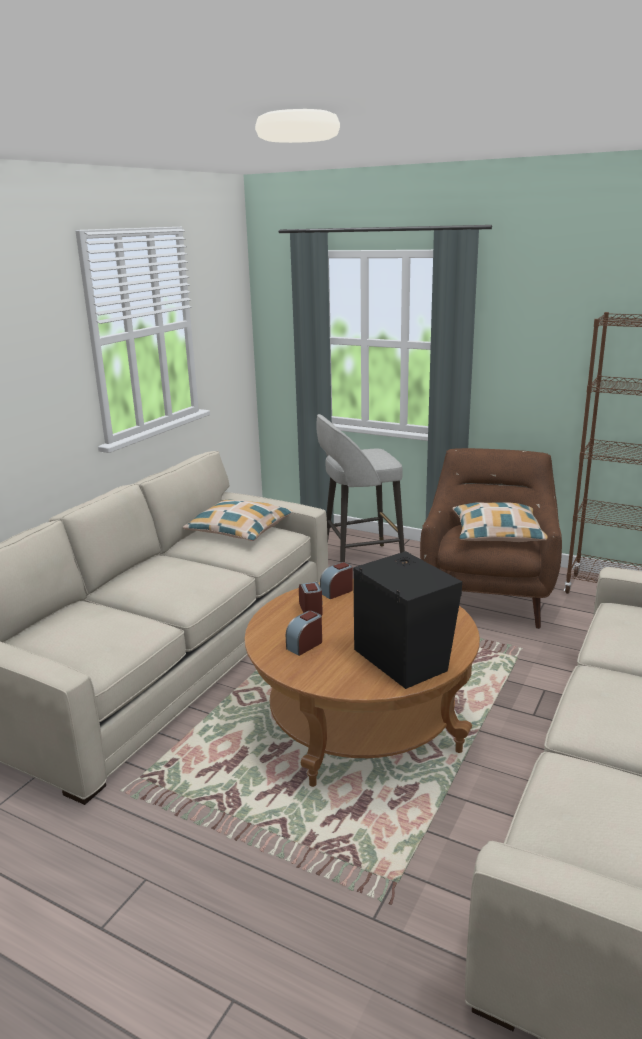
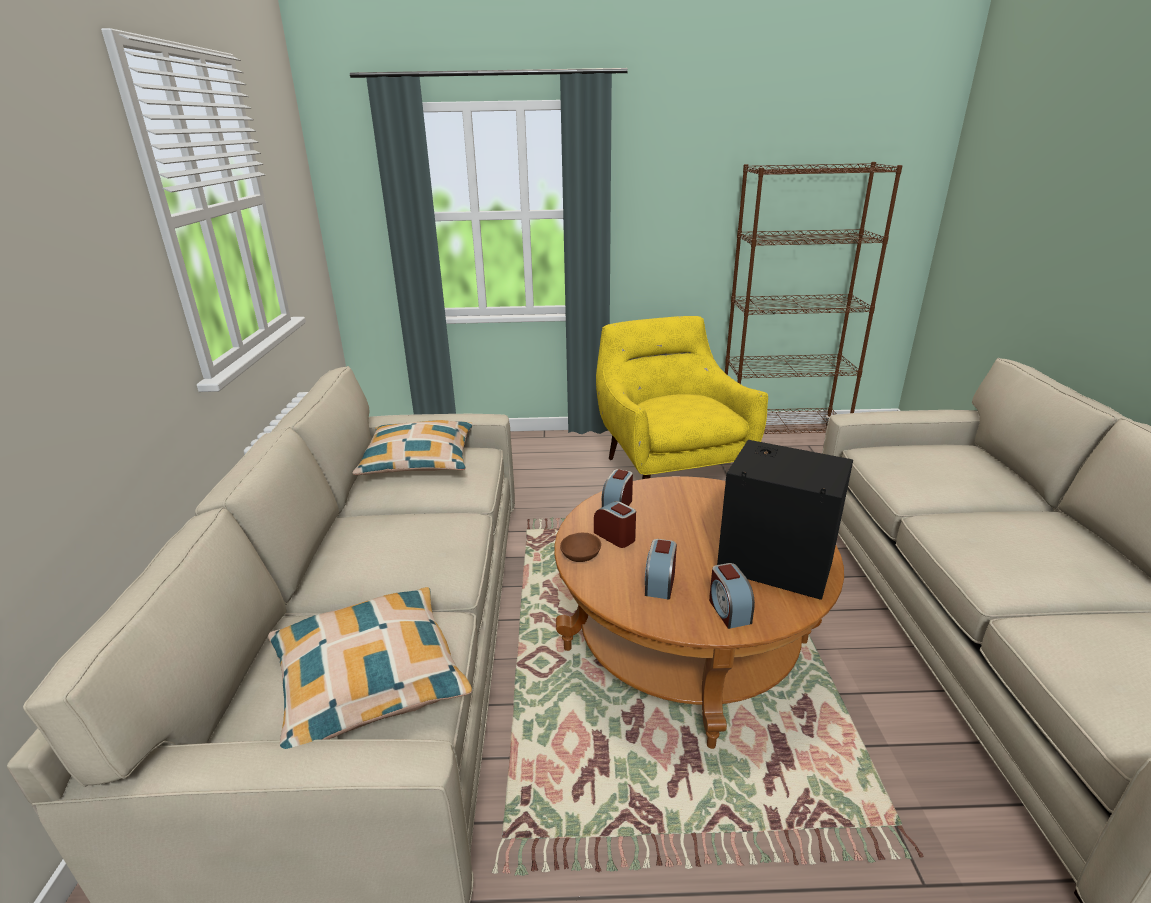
camera: 30 degrees left, 5 degrees up
(274, 613) = (580, 554): none -> brown bowl
(330, 674) = (728, 610): none -> alarm clock
(359, 562) = (517, 466): grey stool -> none
(488, 596) = (670, 469): brown armchair -> yellow armchair
(497, 533) = (688, 404): pillow -> pillow (369, 679)

